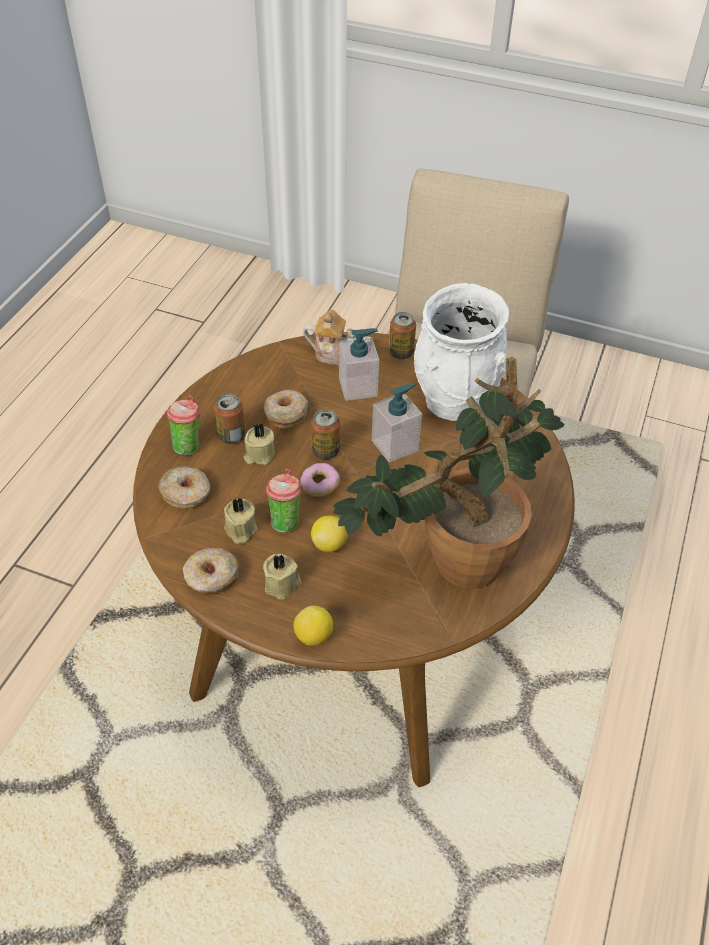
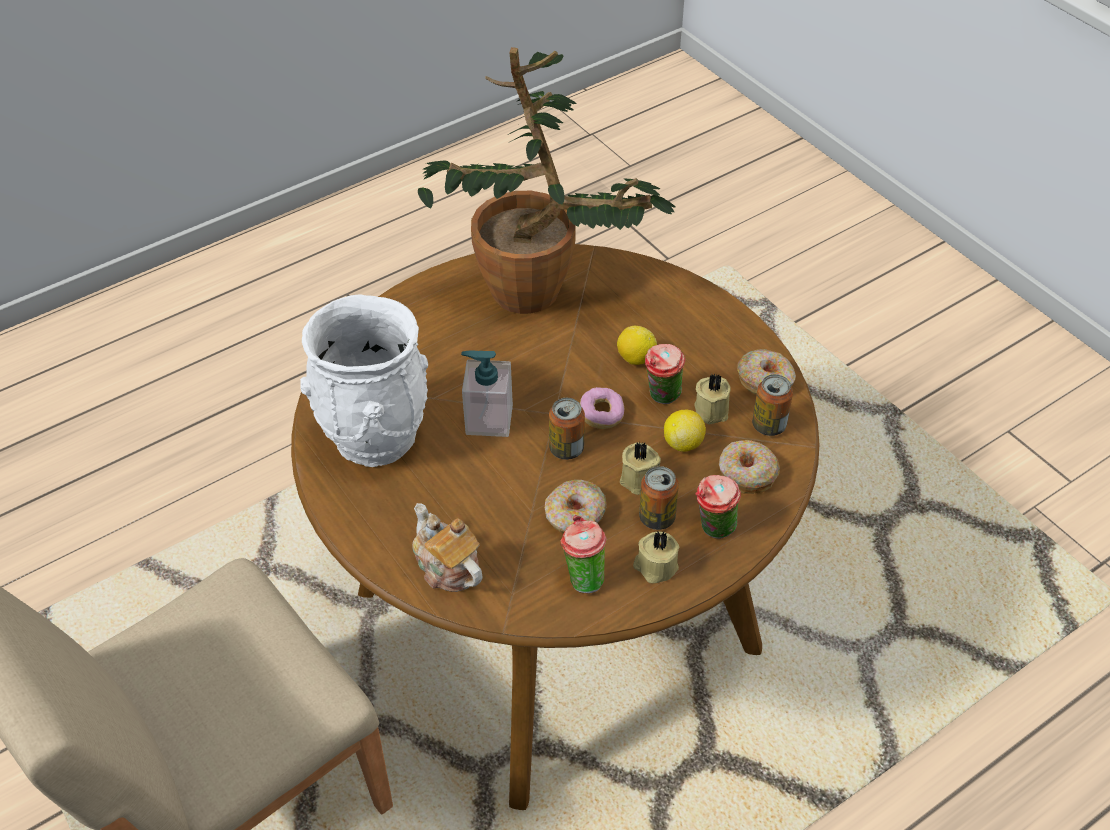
camera: 145 degrees left, 0 degrees up
(254, 384) = (582, 577): none -> cup
(283, 584) = (703, 345): beige candle -> beige candle (655, 566)
(313, 636) = (704, 297): lemon -> lemon (683, 443)
(358, 387) = (464, 508): soap dispenser -> none
(401, 353) = (370, 530): can -> can (769, 425)

